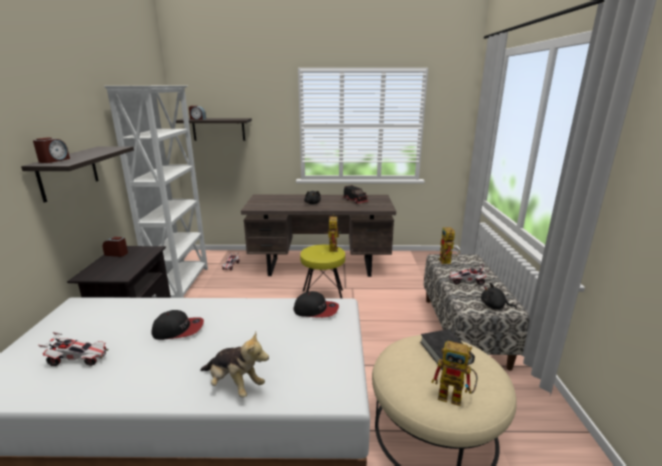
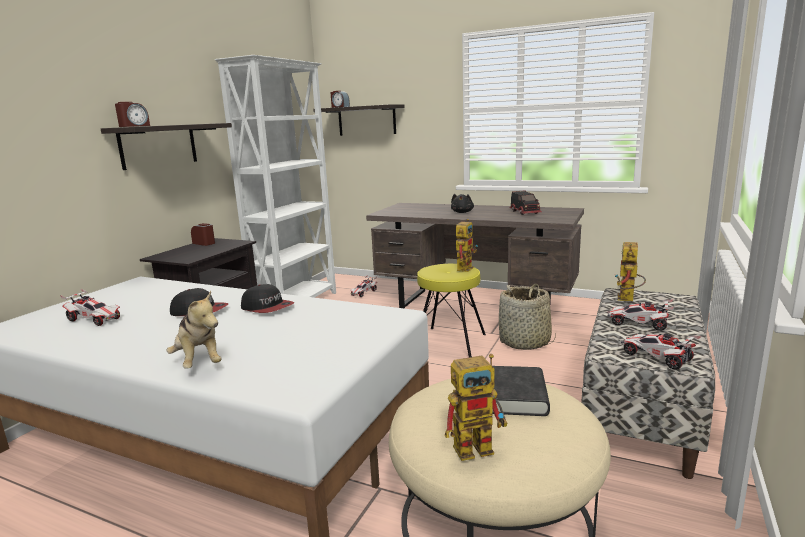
camera: 25 degrees right, 5 degrees down
(316, 310) = (361, 315): cap -> cap (267, 307)
(370, 292) = (525, 342): none -> basket
(455, 397) = (480, 446): toy robot -> toy robot turned 60 degrees counterclockwise
(494, 306) = (657, 358): black plush toy -> toy car

